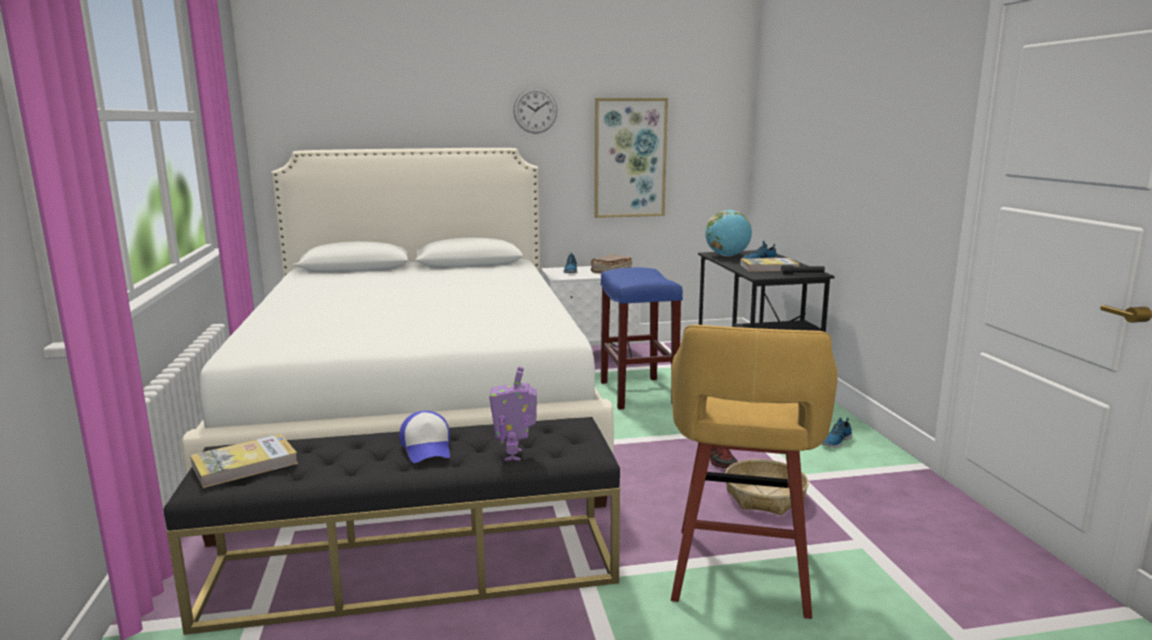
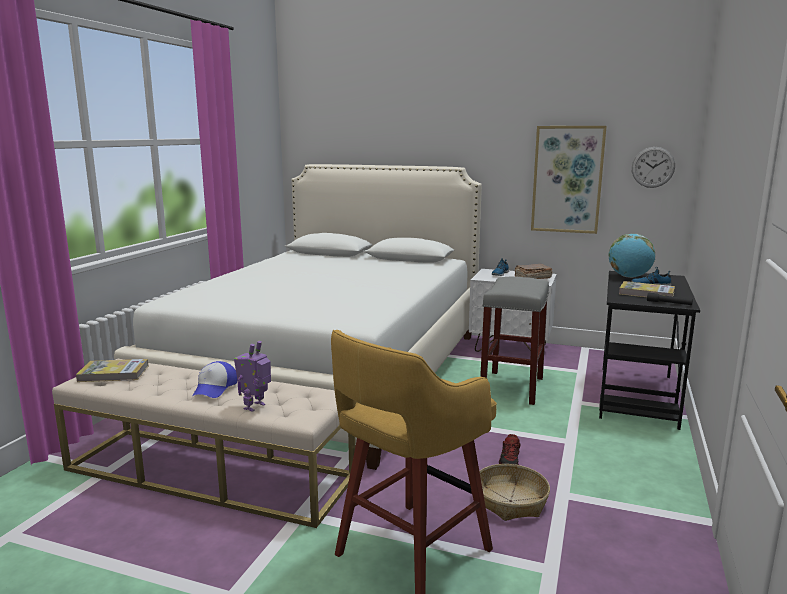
camera: 30 degrees right, 0 degrees up
(414, 569) = (209, 473): black bench -> beige bench
(535, 110) = (485, 136): wall clock -> wall clock (653, 167)
(637, 392) = (511, 387): blue stool -> grey stool
(835, 441) = (642, 473): shoe -> none

